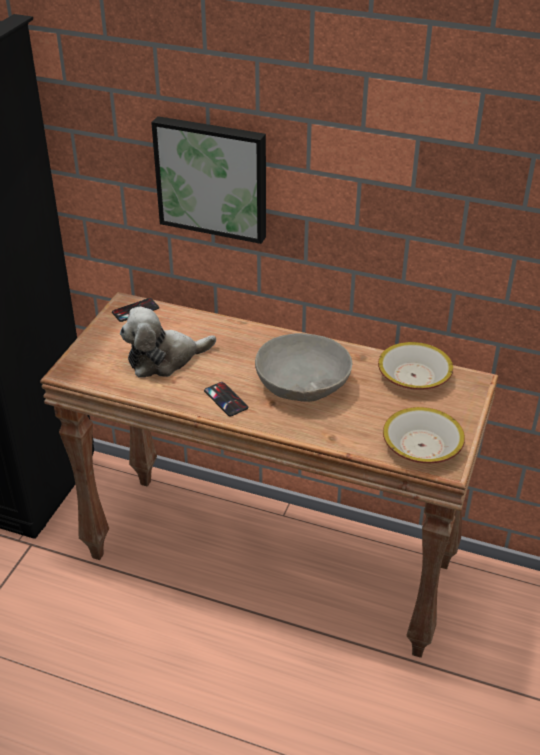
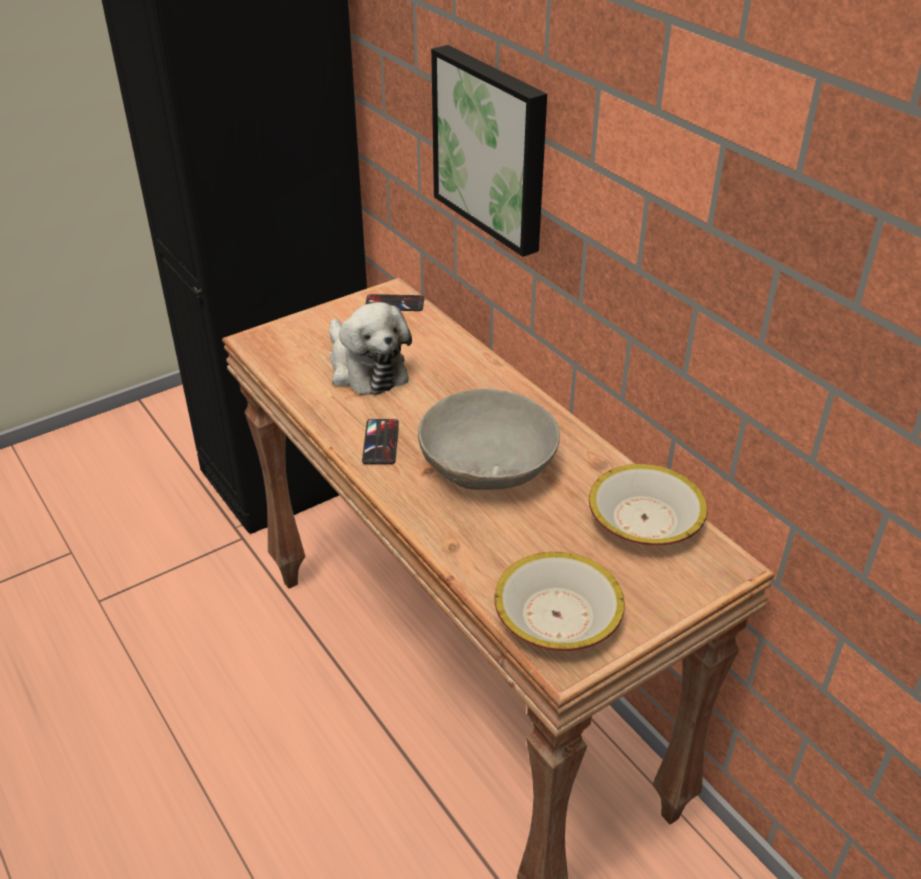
camera: 35 degrees right, 0 degrees up
(164, 359) = (365, 368): plush toy -> plush toy turned 135 degrees counterclockwise

